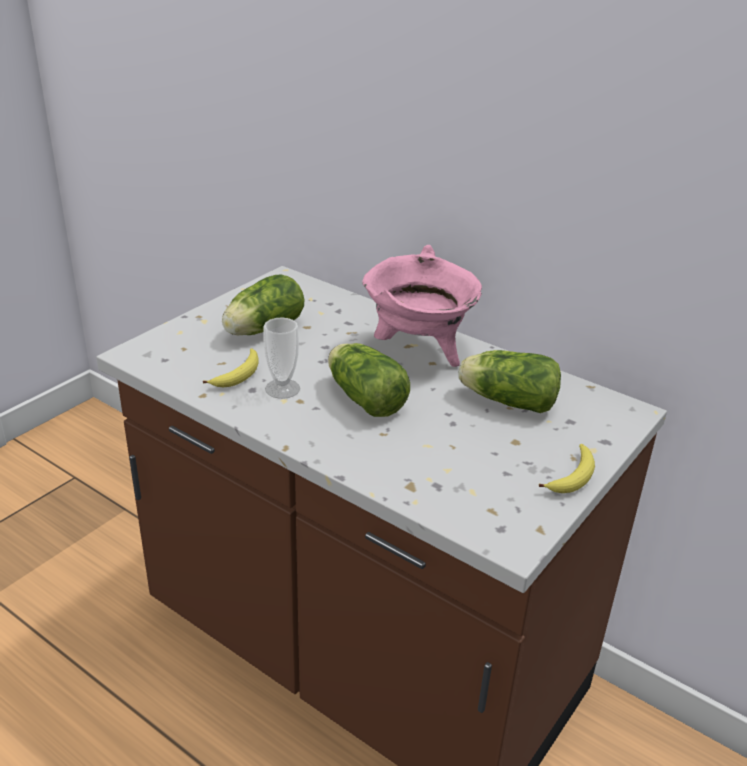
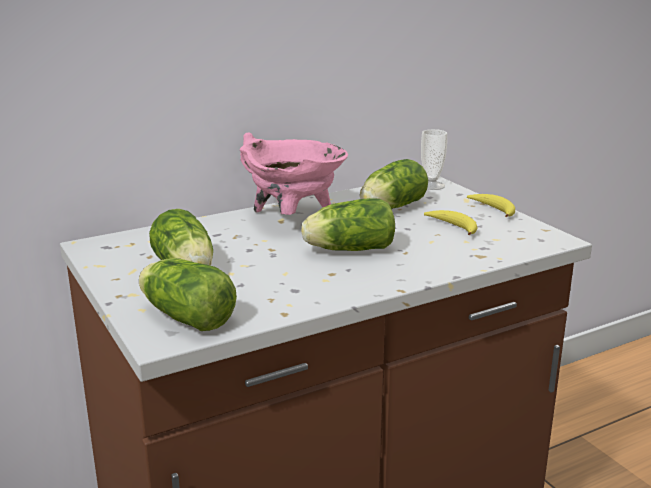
camera: 65 degrees left, 10 degrees down
(176, 352) = (185, 316): none -> lettuce
(238, 375) = (262, 292): banana -> banana (453, 227)
(282, 389) = (305, 277): cup -> cup (431, 185)

